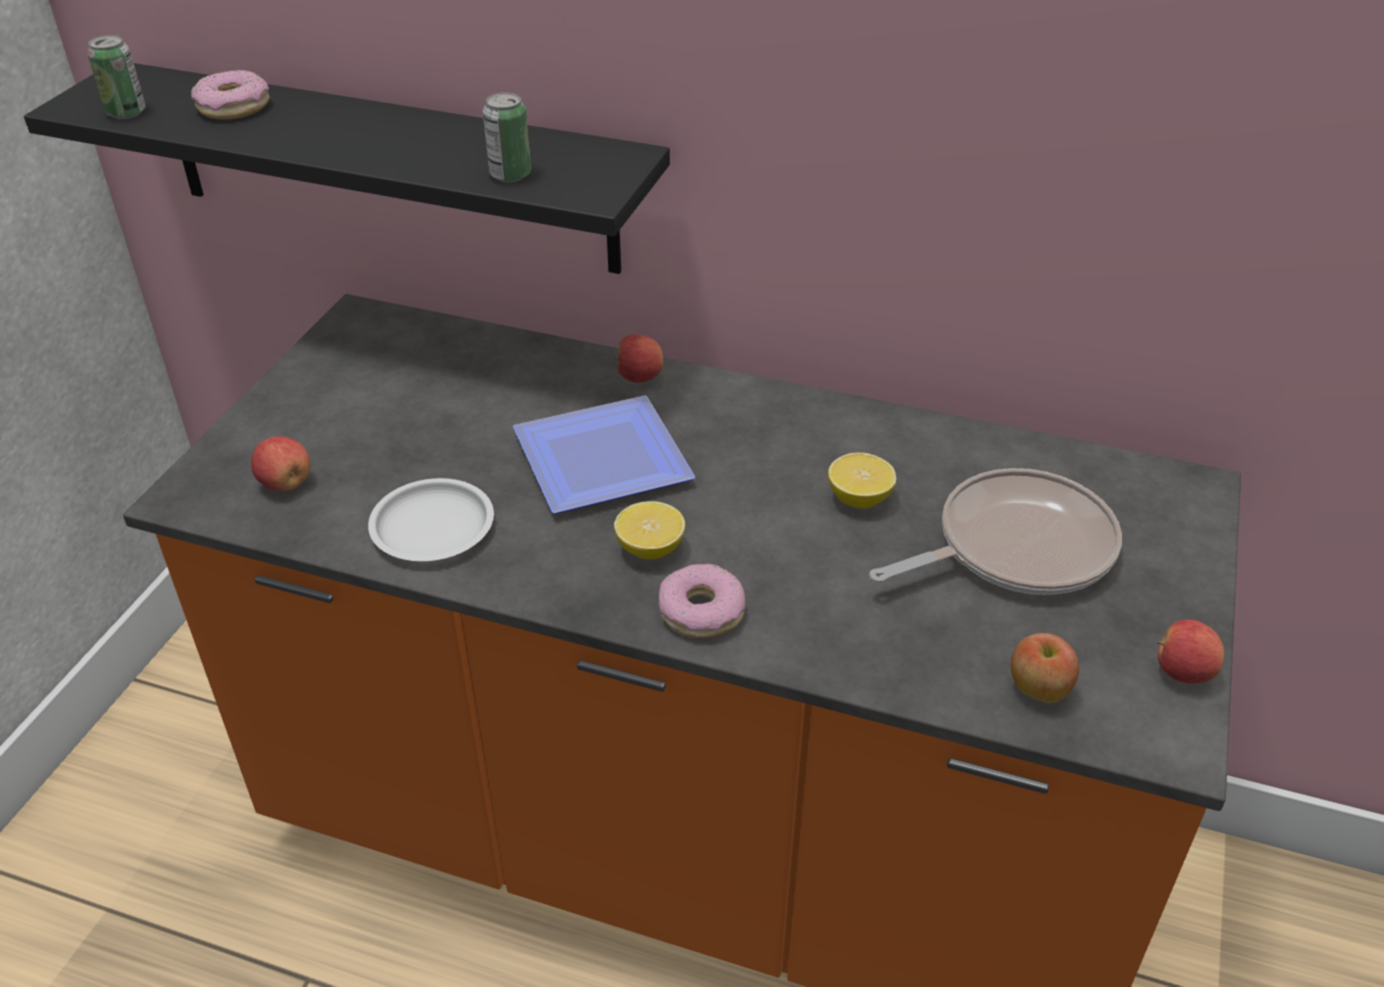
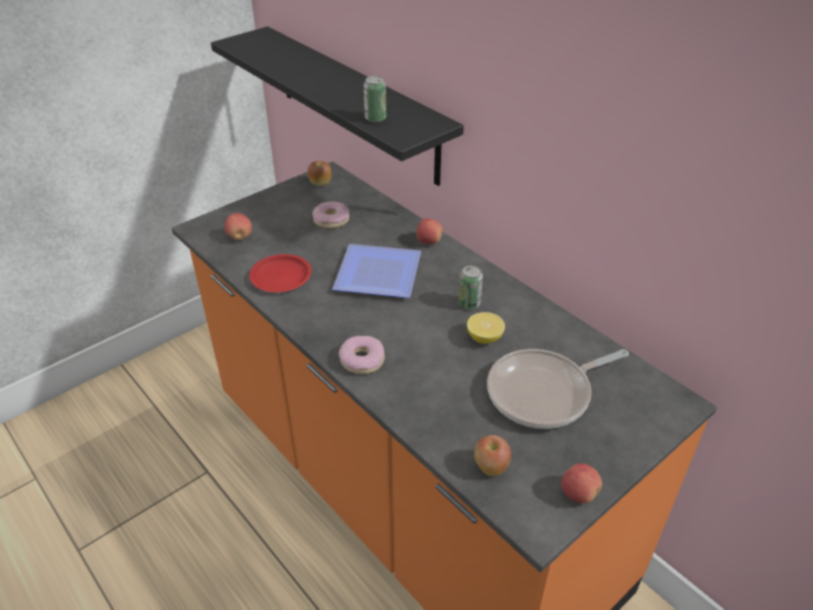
camera: 30 degrees right, 0 degrees up
(126, 113) = (248, 50): can -> can (469, 304)
(233, 107) = (292, 57): donut -> donut (331, 220)
(359, 340) = (320, 184): none -> apple
(432, 526) = (281, 277): white plate -> red plate
(650, 549) = (364, 323): lemon -> none
(1015, 547) = (544, 393): frying pan -> frying pan turned 150 degrees clockwise

